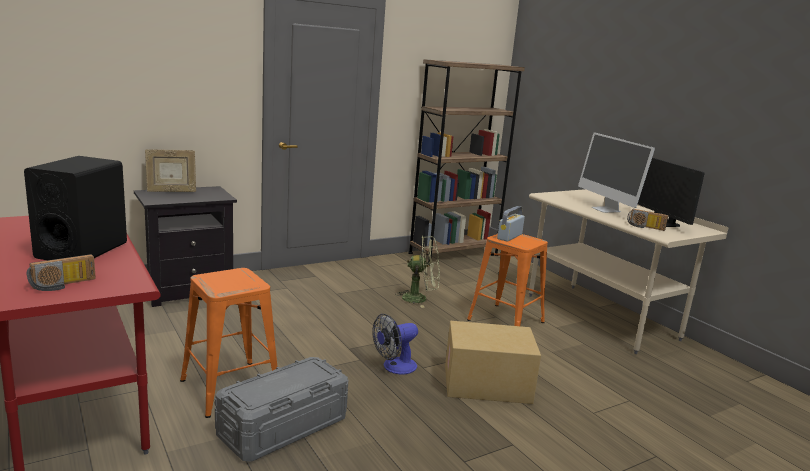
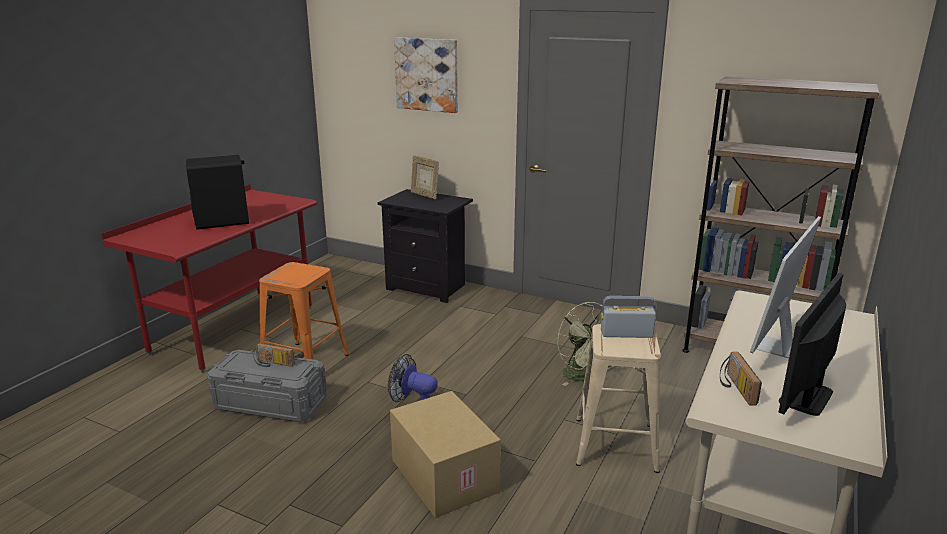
camera: 60 degrees right, 5 degrees up
(63, 285) = (159, 238): radio -> radio (272, 364)
(157, 57) = (427, 74): none -> picture
(505, 321) = (614, 444): orange stool -> beige stool

